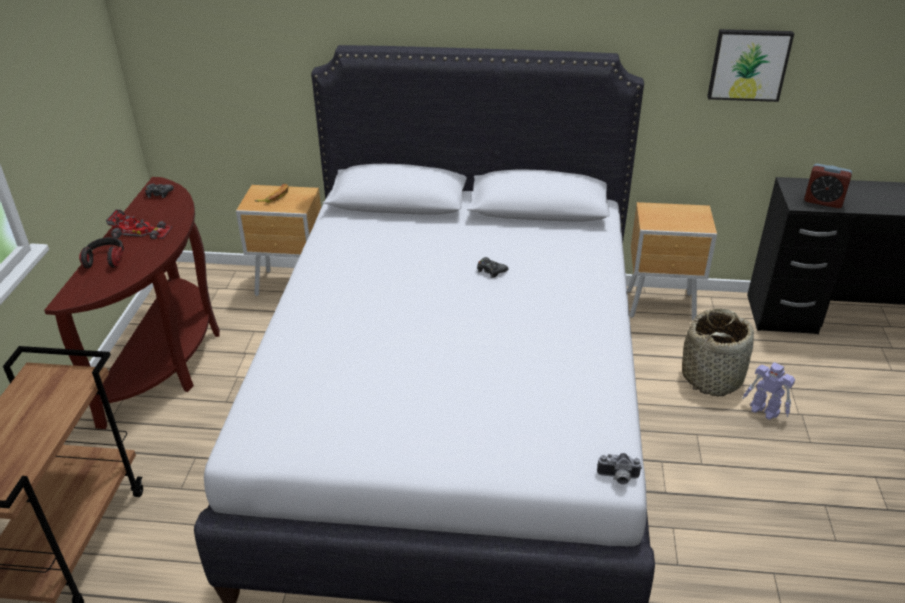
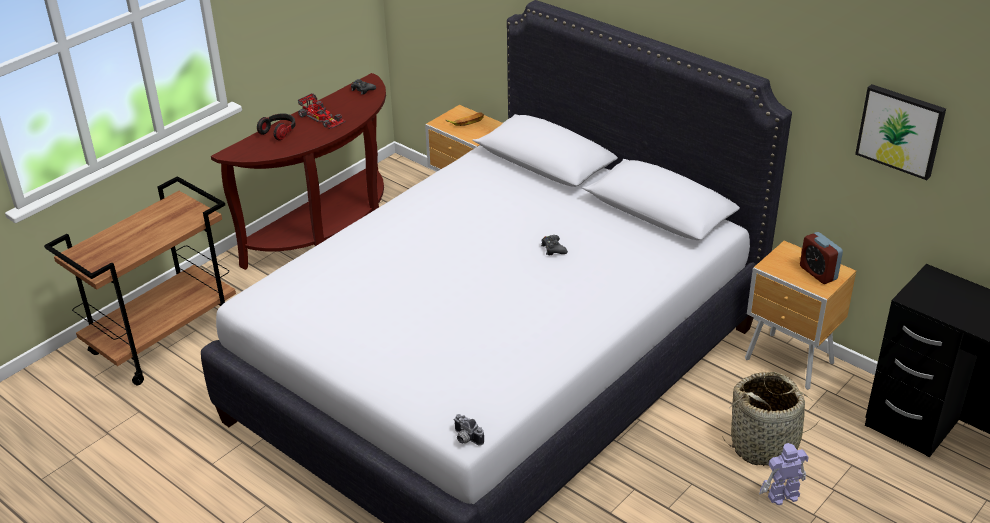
camera: 35 degrees right, 0 degrees up
(765, 410) = (782, 496): toy robot -> toy robot turned 90 degrees clockwise
(823, 201) = (941, 305): alarm clock -> alarm clock (818, 273)

